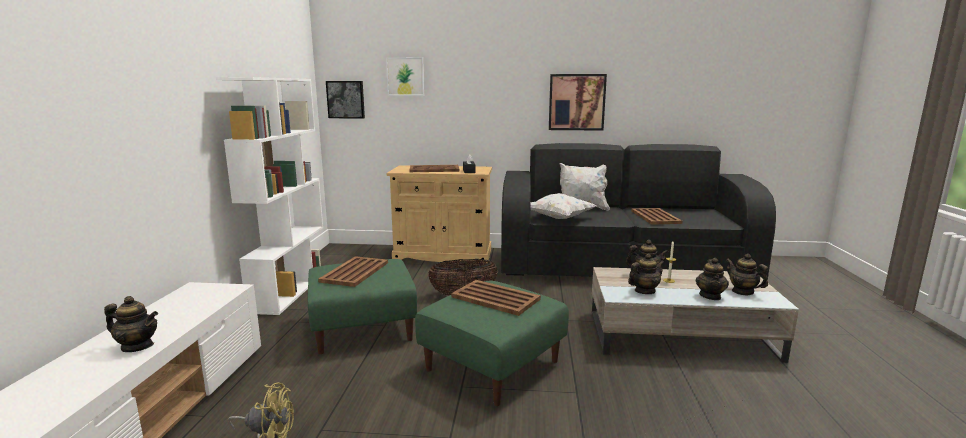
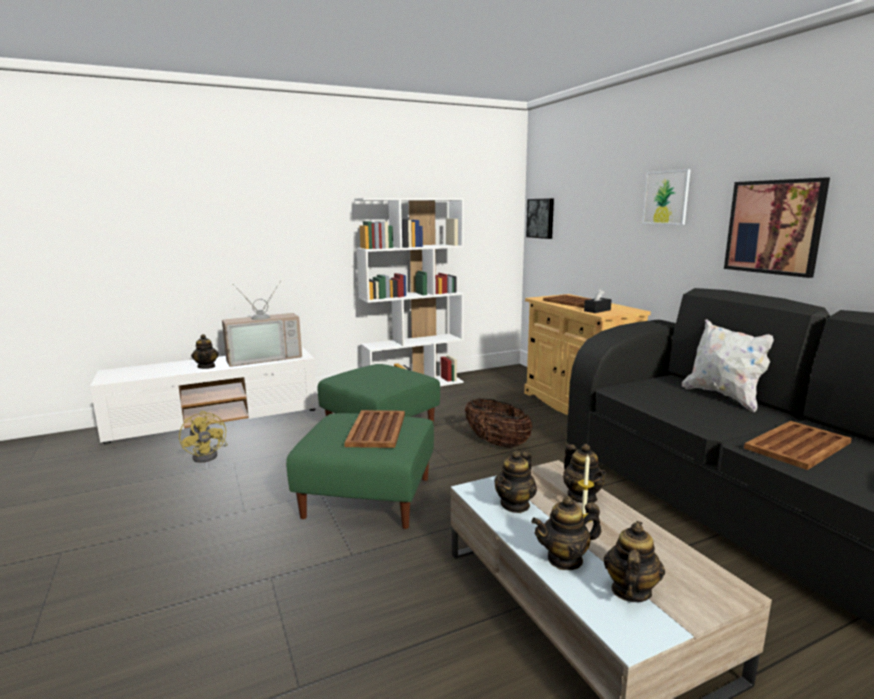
camera: 60 degrees right, 0 degrees up
(185, 307) = (264, 358): none -> television
(354, 272) = (378, 374): brown tray -> none
(405, 76) = (585, 192): picture -> picture (666, 197)
(558, 218) = (640, 395): white pillow -> none
(644, 291) = (515, 505): teapot -> teapot turned 90 degrees clockwise

